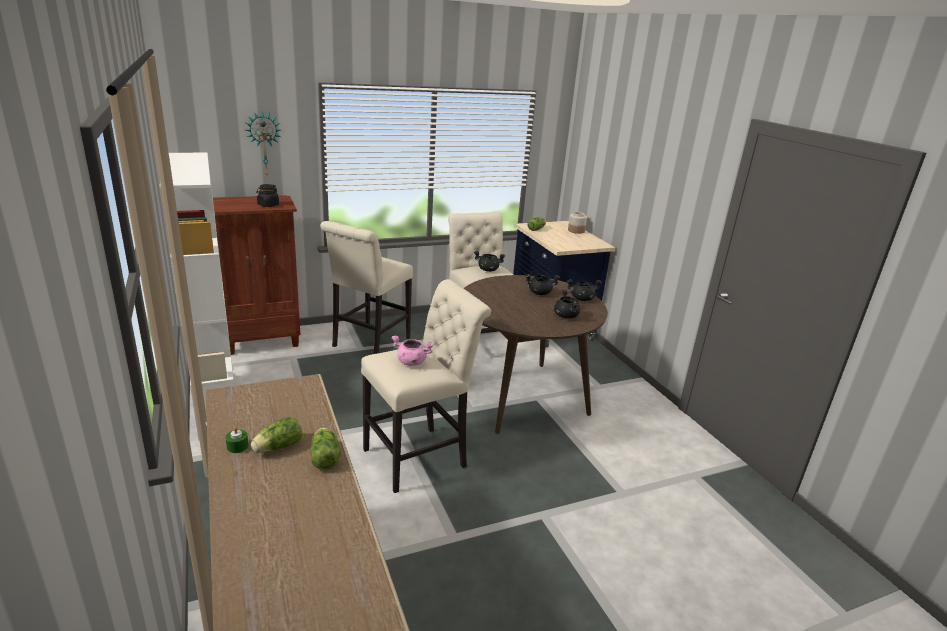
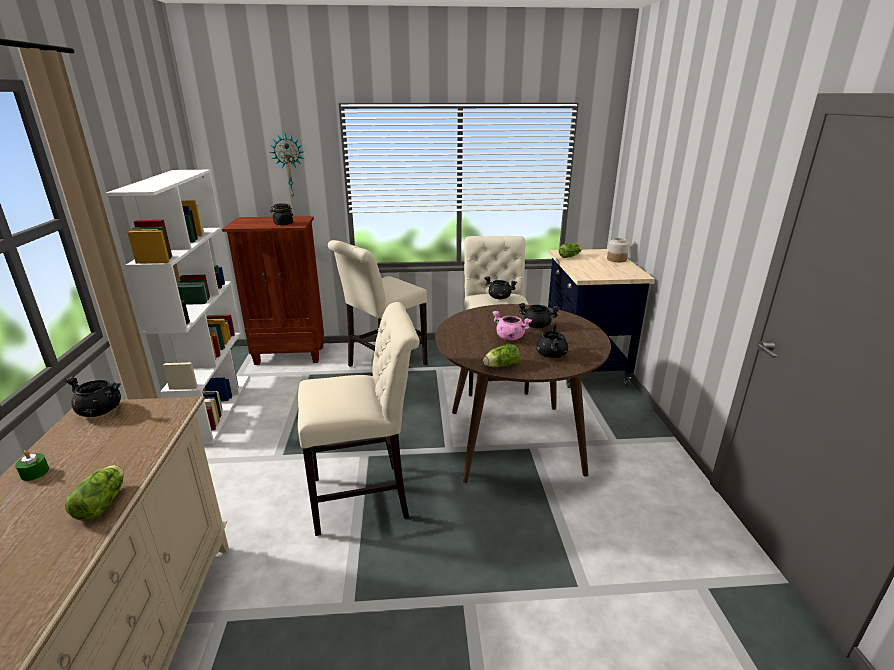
camera: 20 degrees right, 0 degrees up
(276, 447) = (69, 481): lettuce -> lettuce (500, 366)
(411, 362) = (338, 392): pink cooking pot -> pink cooking pot (509, 337)
(582, 299) = (585, 336): black cooking pot -> black cooking pot (100, 411)

